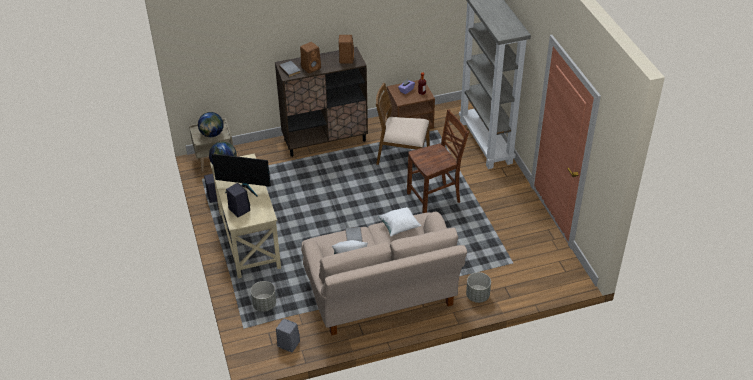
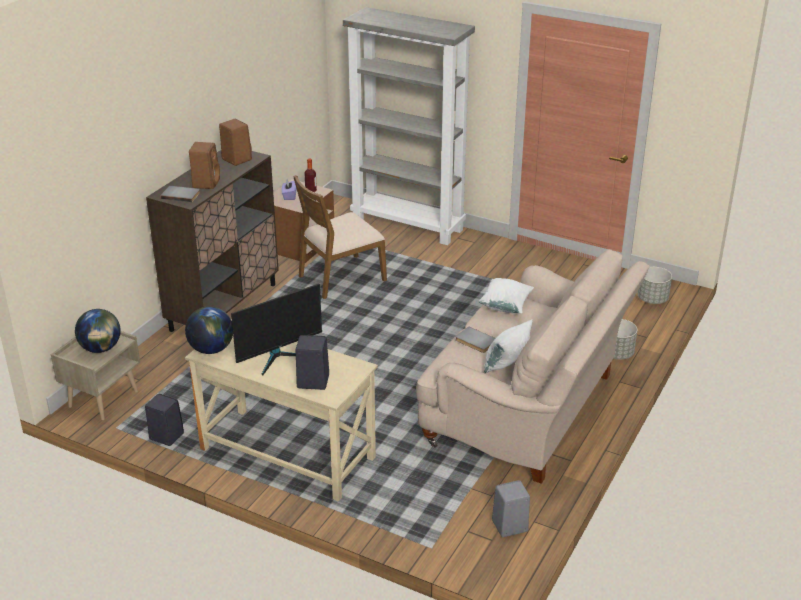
camera: 45 degrees left, 10 degrees down
(264, 304) = (416, 506): grey planter -> grey planter (652, 299)
(435, 198) = (436, 296): brown chair -> none

